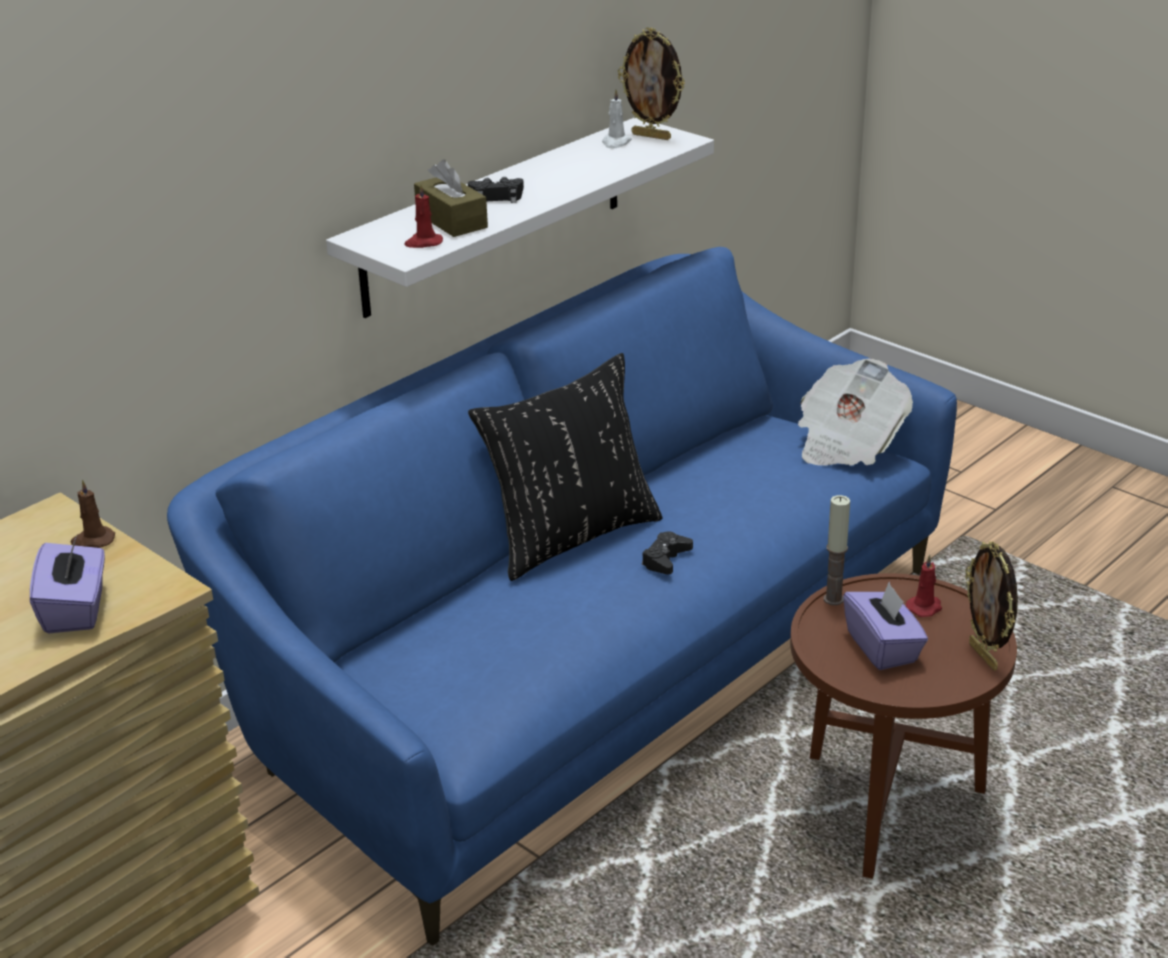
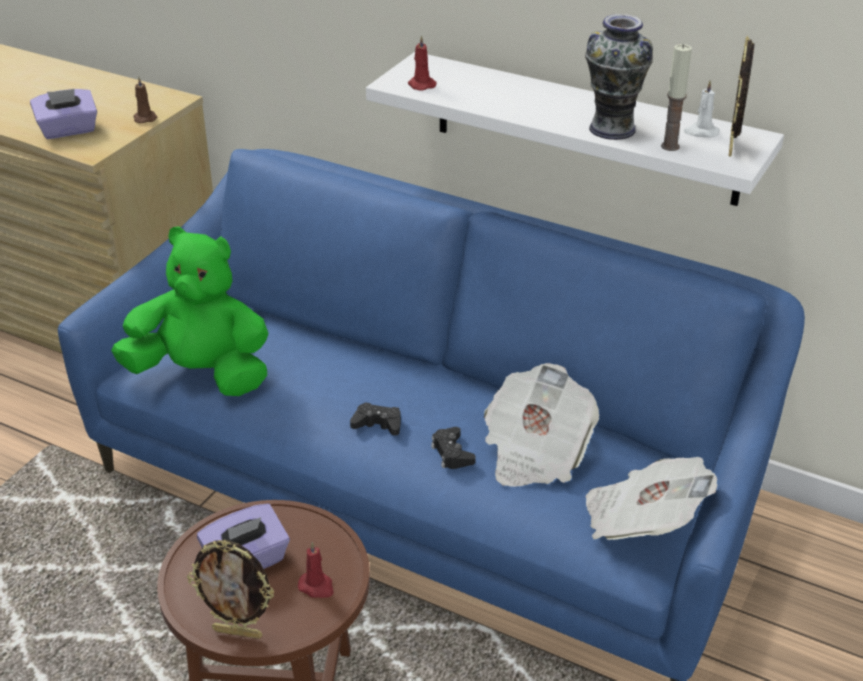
camera: 75 degrees right, 5 degrees up
(451, 220) = (471, 88): brown tissue box -> none
(496, 197) = (532, 98): black game controller -> black game controller (452, 453)
(509, 681) = (202, 374): none -> green plush toy
(570, 537) = (401, 370): black pillow -> none
(588, 173) = (612, 129): none -> vase
(739, 477) = (535, 452): none -> newspaper
(833, 599) = (313, 521): candle -> candle (670, 146)
(984, 656) = (238, 632): picture frame -> picture frame turned 135 degrees counterclockwise

